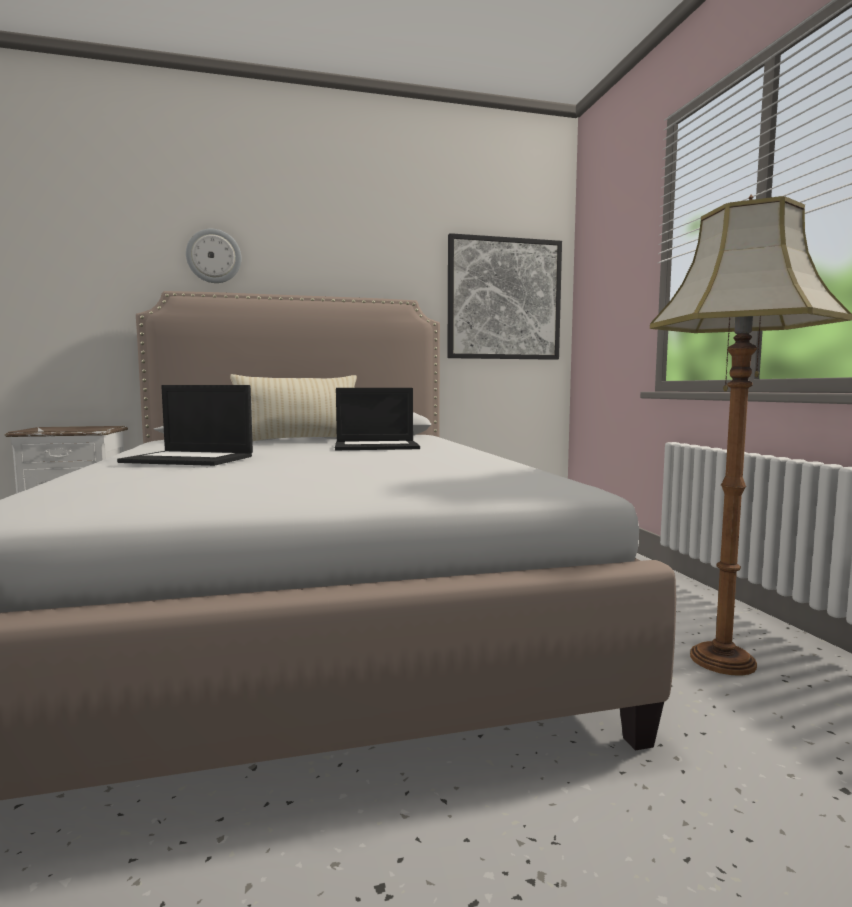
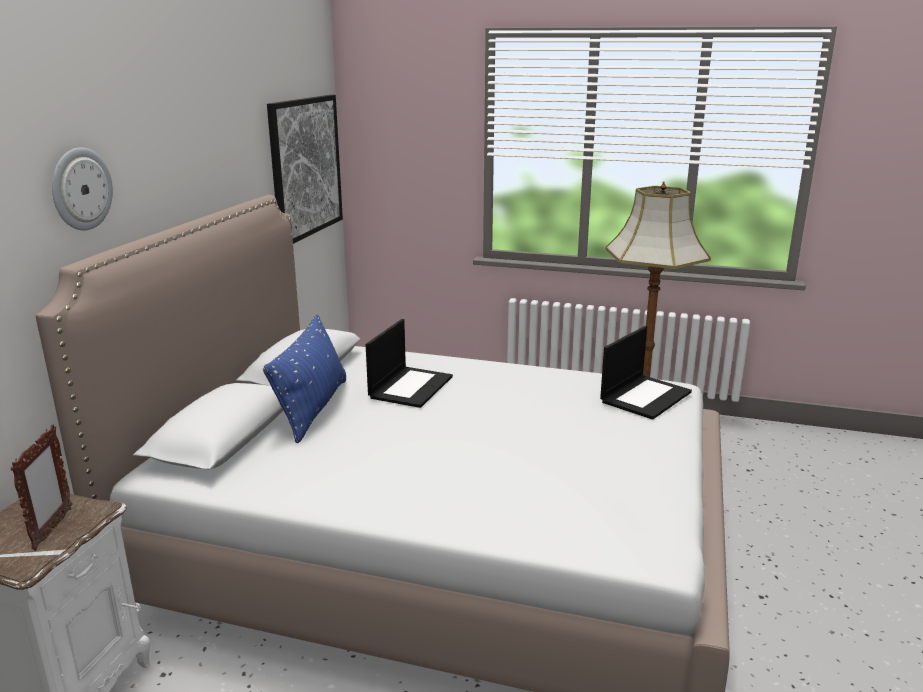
camera: 60 degrees left, 15 degrees up
(69, 429) = (52, 529): none -> picture frame
(190, 459) = (440, 475): laptop -> laptop (645, 396)
(299, 441) = (312, 408): beige pillow -> blue pillow

